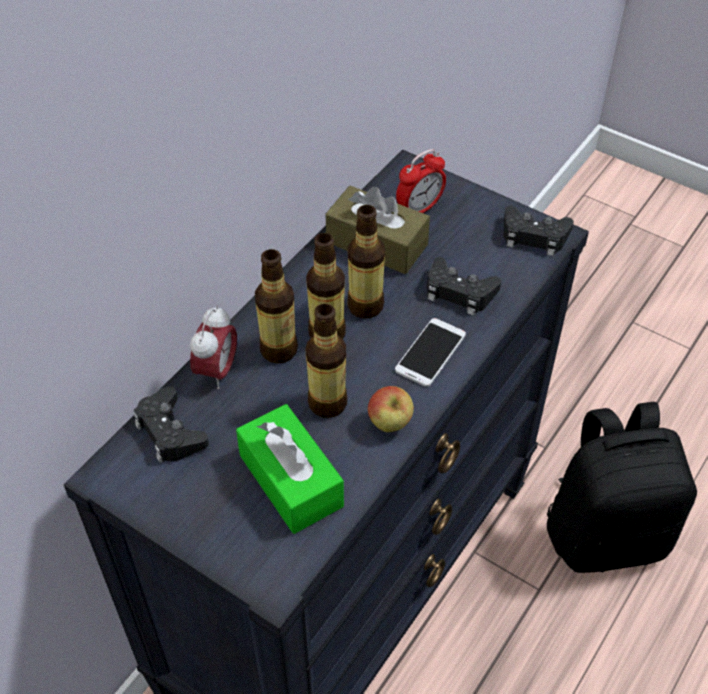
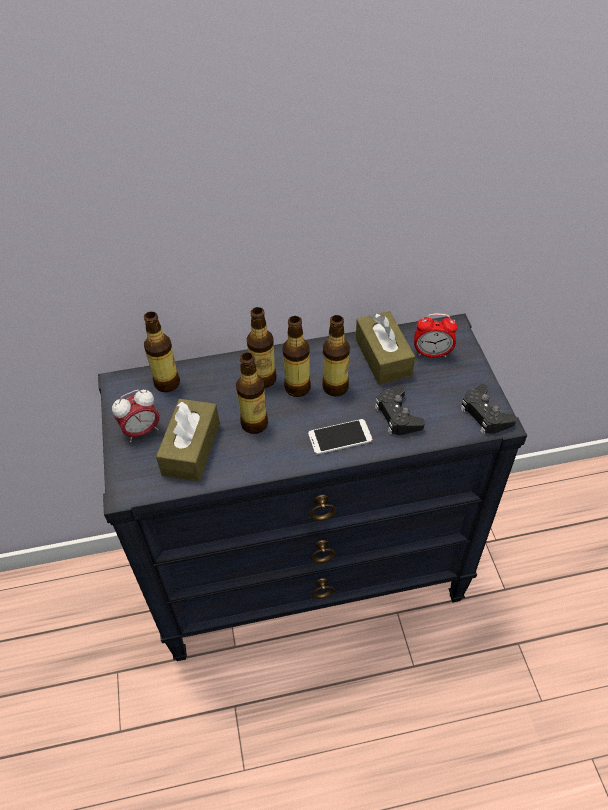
camera: 45 degrees right, 0 degrees up
(170, 432) = (167, 383): black game controller -> bottle
(217, 371) = (222, 369): alarm clock -> alarm clock (141, 431)
(291, 480) = (191, 449): green tissue box -> brown tissue box
(390, 424) = (272, 458): apple -> none
(606, 534) = (491, 671): black backpack -> none

